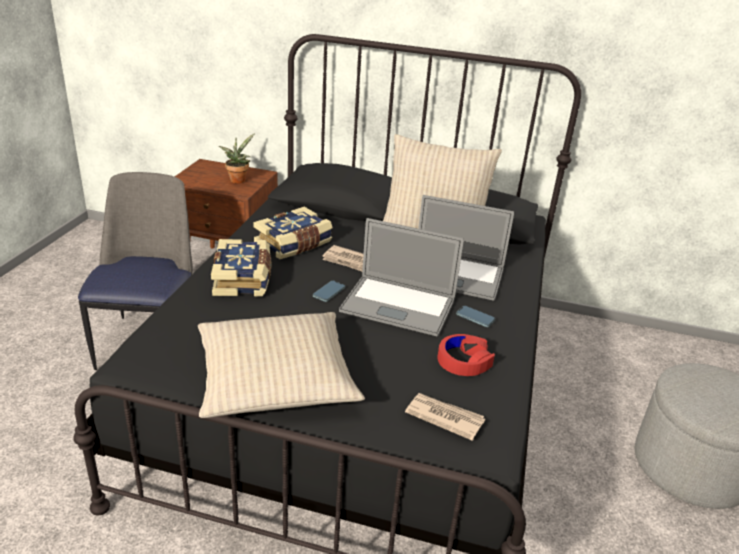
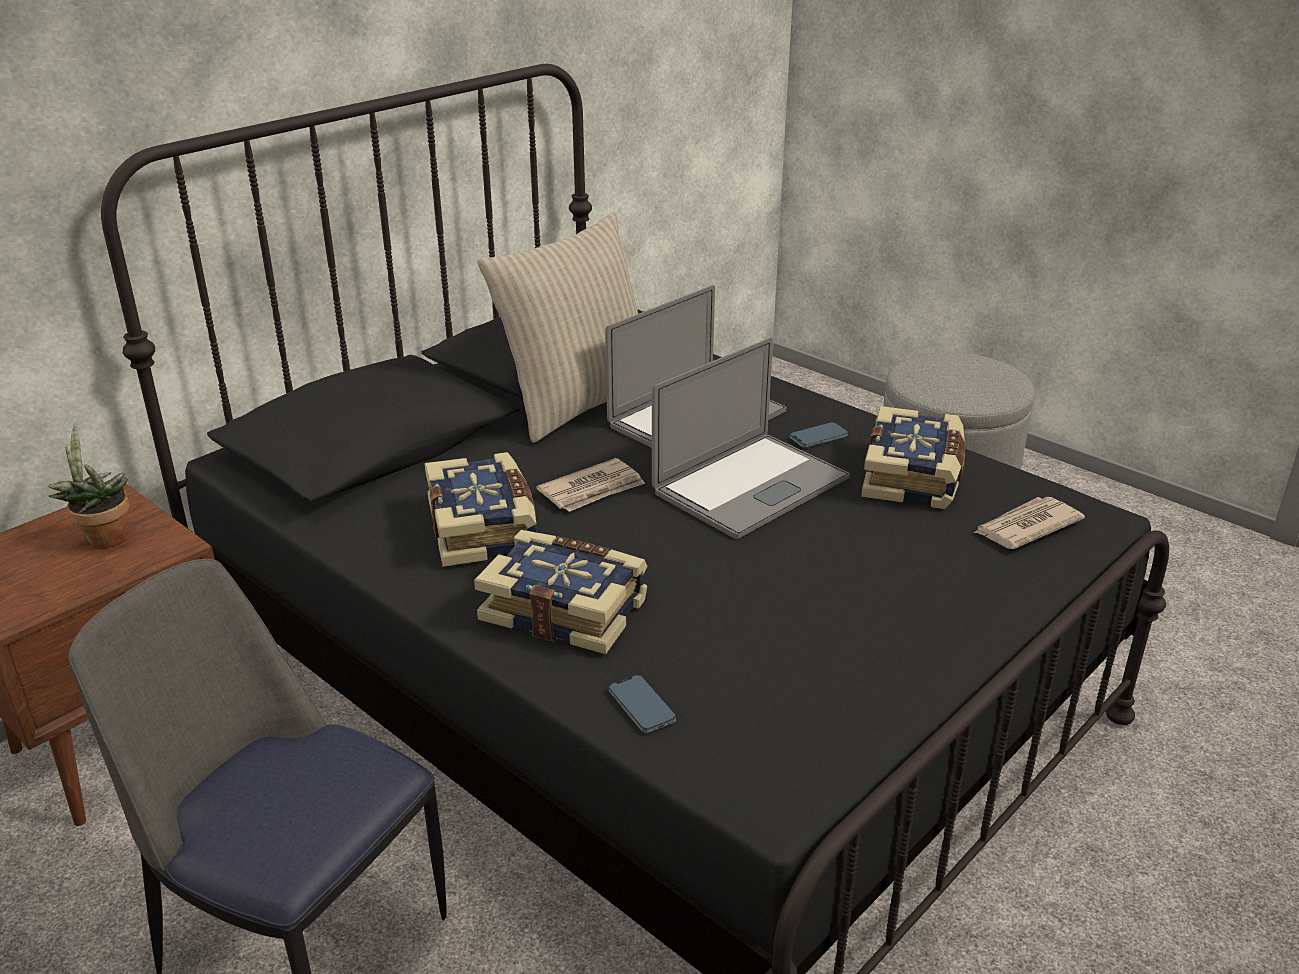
camera: 60 degrees left, 0 degrees up
(275, 378) = (885, 641): beige pillow -> none
(329, 292) = (673, 534): phone -> phone (641, 707)
(464, 361) = (914, 477): red headphones -> book

